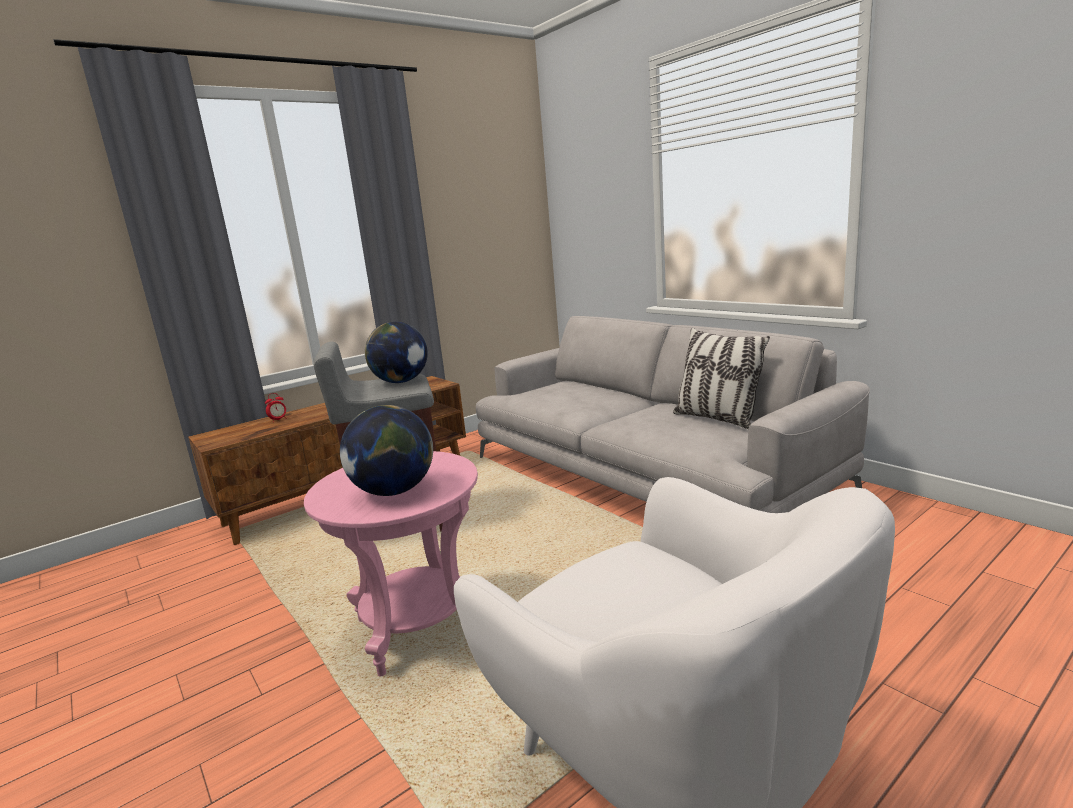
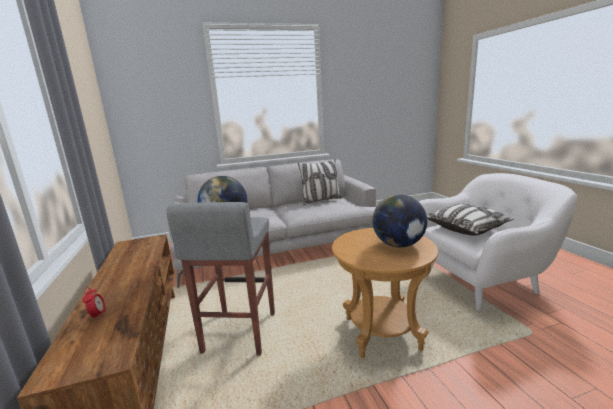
camera: 70 degrees left, 0 degrees up
(418, 629) = (382, 333): pink side table -> brown side table
(640, 585) = (466, 228): none -> pillow

